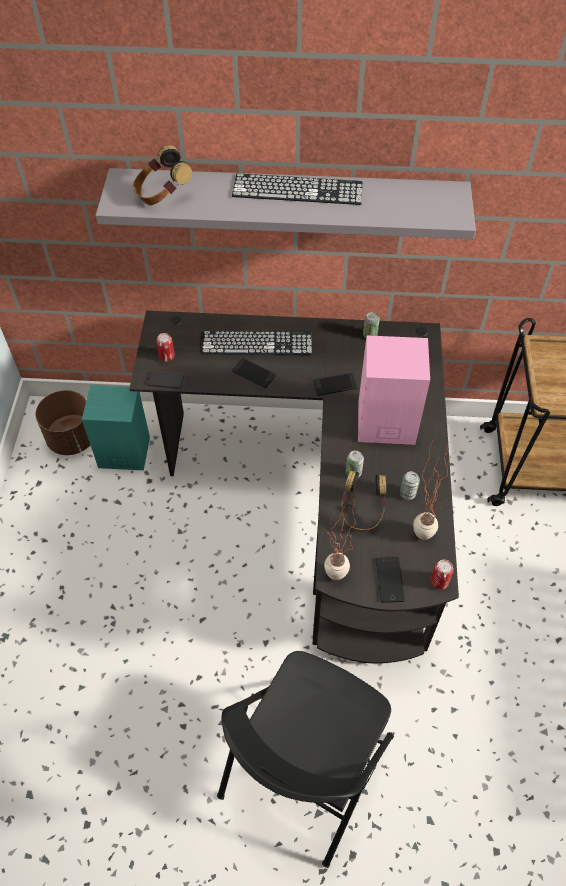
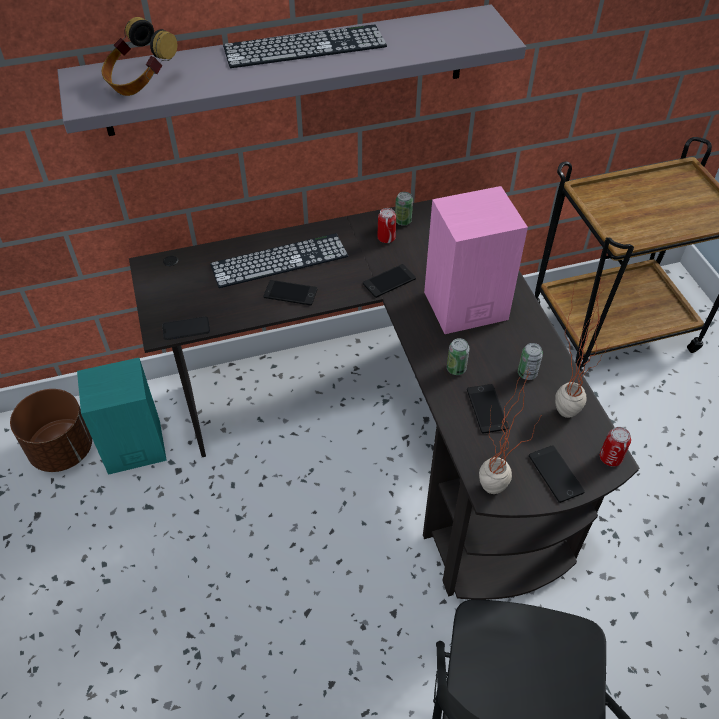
camera: 20 degrees left, 5 degrees down
(167, 356) = (176, 302): can -> can (386, 238)
(362, 512) = (487, 409): headphones -> phone

